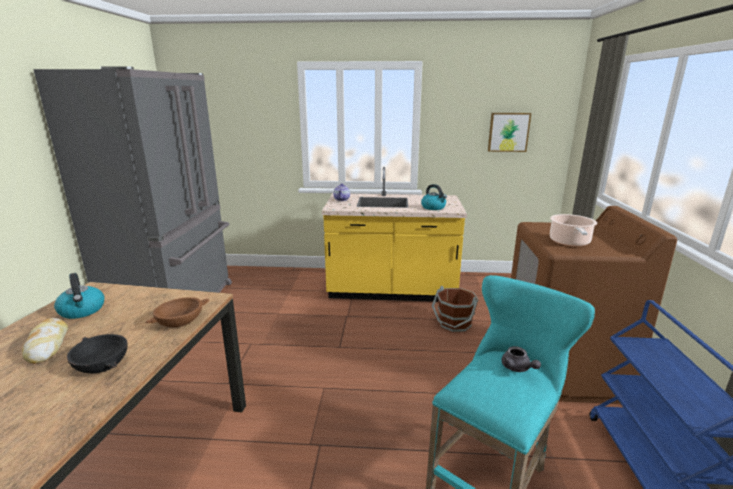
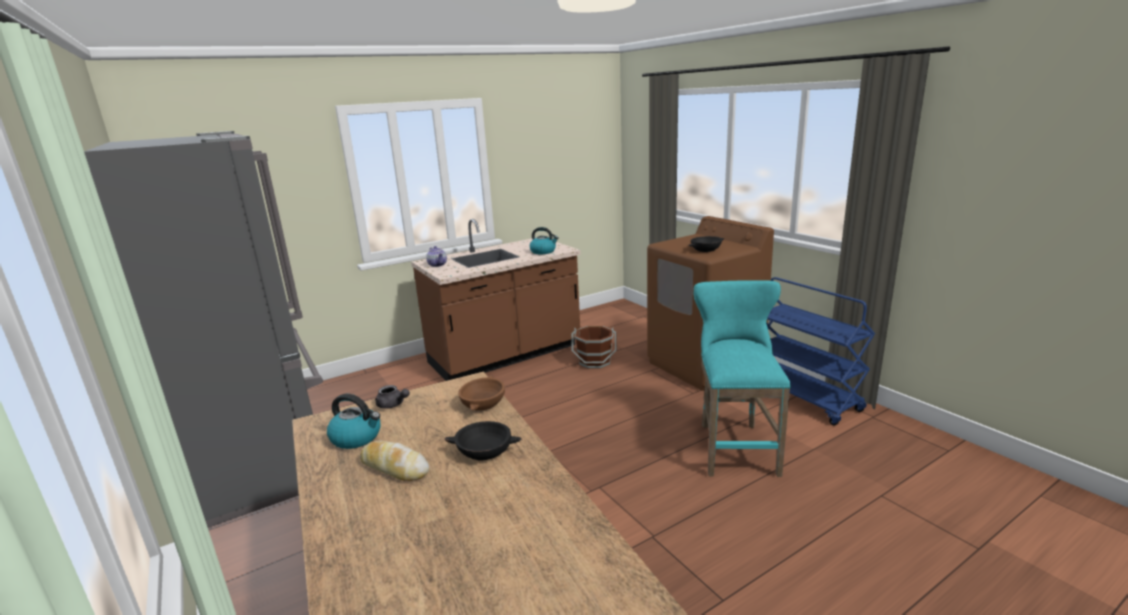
camera: 35 degrees left, 0 degrees up
(391, 291) = (505, 355): yellow counter -> brown counter
(508, 132) = (570, 164): picture -> none
(518, 368) = (742, 345): grey teapot -> grey teapot (393, 405)
(570, 242) = (706, 250): cooking pot -> black bowl

